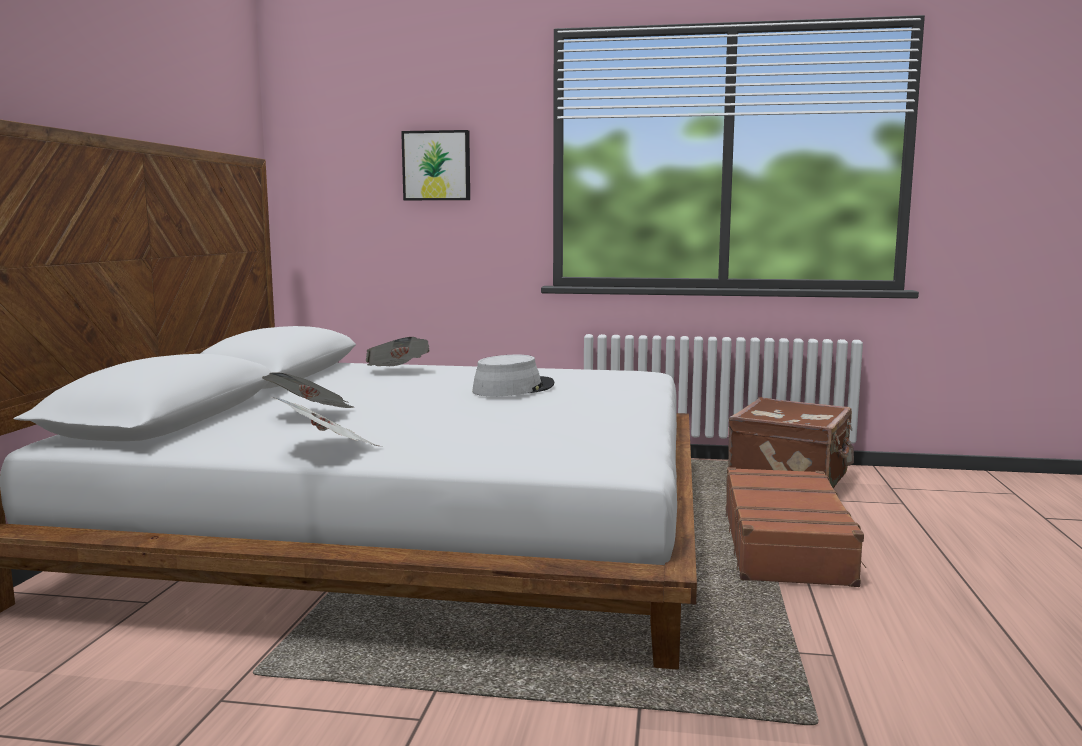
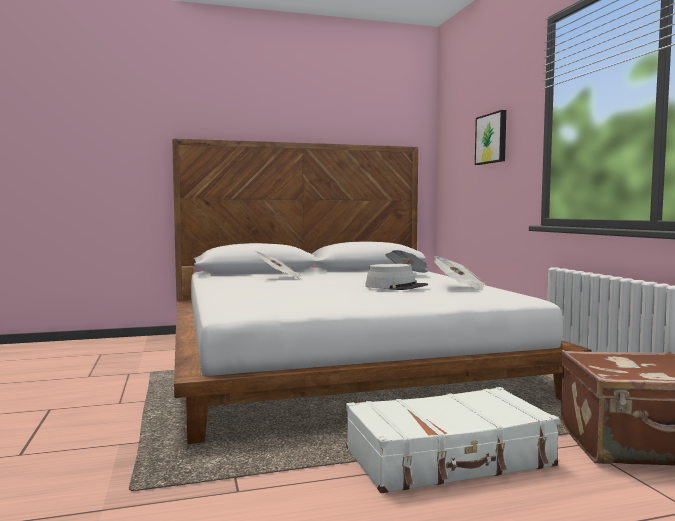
camera: 65 degrees right, 5 degrees down
(328, 449) = (216, 285): newspaper -> newspaper (460, 288)
(786, 545) = (449, 458): brown suitcase -> white suitcase

